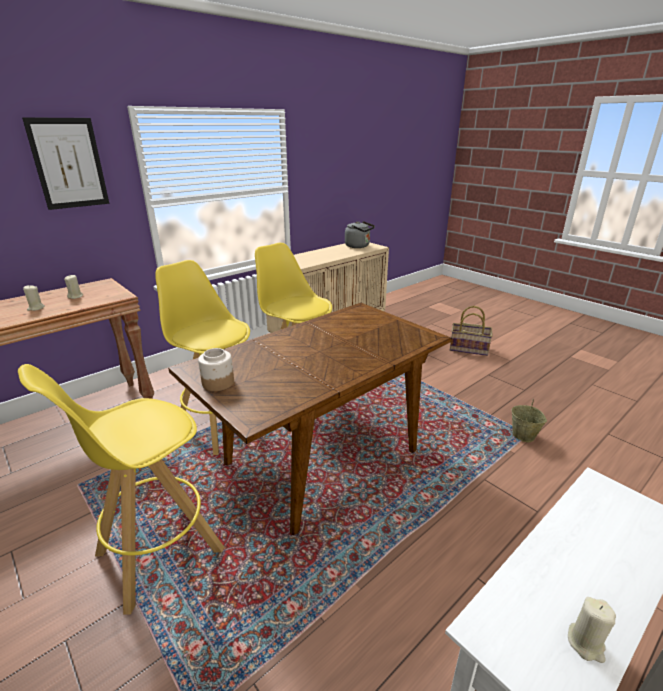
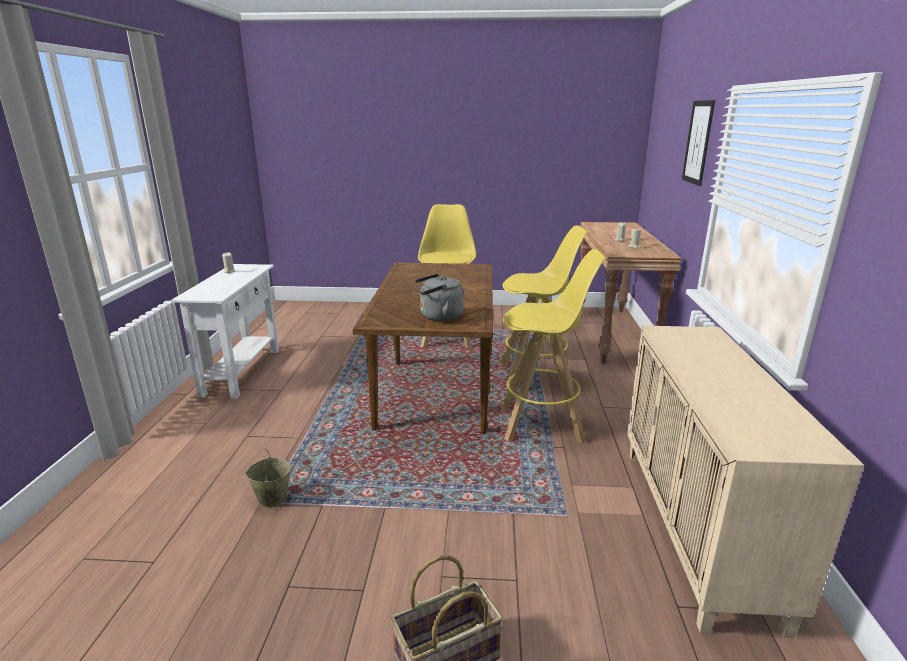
camera: 135 degrees right, 5 degrees down
(218, 383) = (450, 267): jar -> none
(359, 246) = (772, 427): grey kettle -> grey kettle (438, 317)

